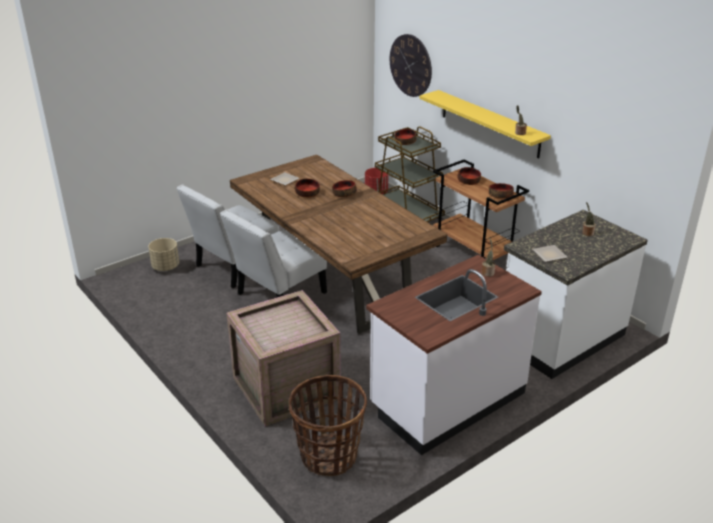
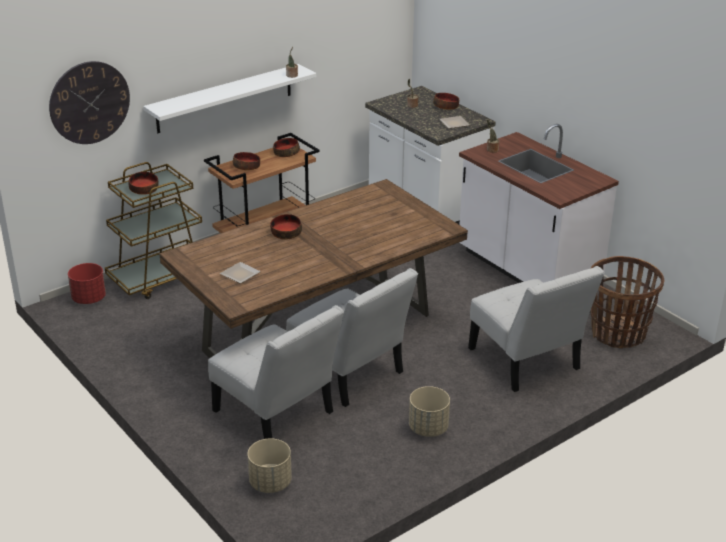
camera: 90 degrees left, 0 degrees up
(204, 330) = (428, 428): none -> beige planter
(284, 387) = (527, 362): crate -> white chair
(307, 193) = (282, 257): bowl -> bowl (446, 107)
(490, 123) = (225, 98): yellow shelf -> white shelf

